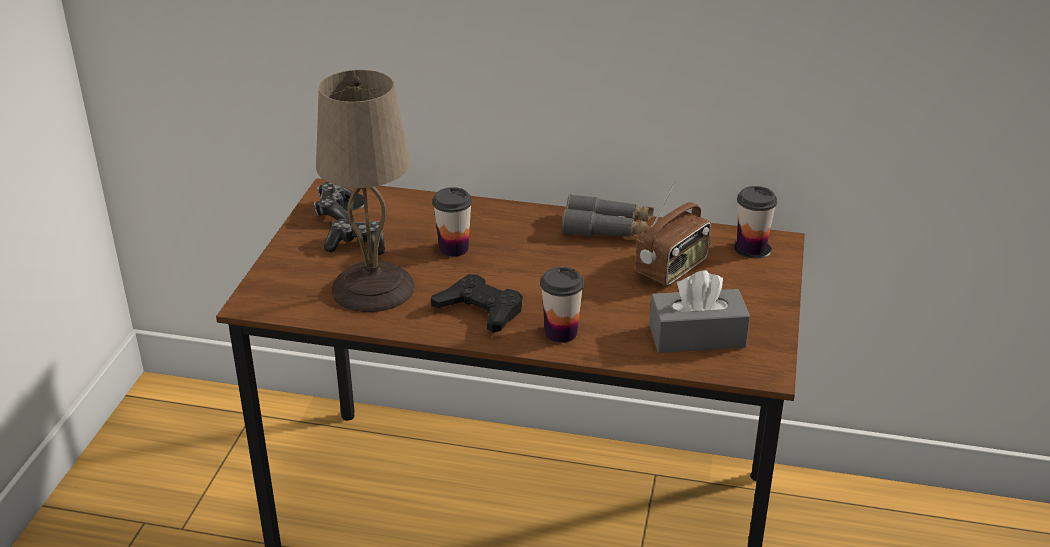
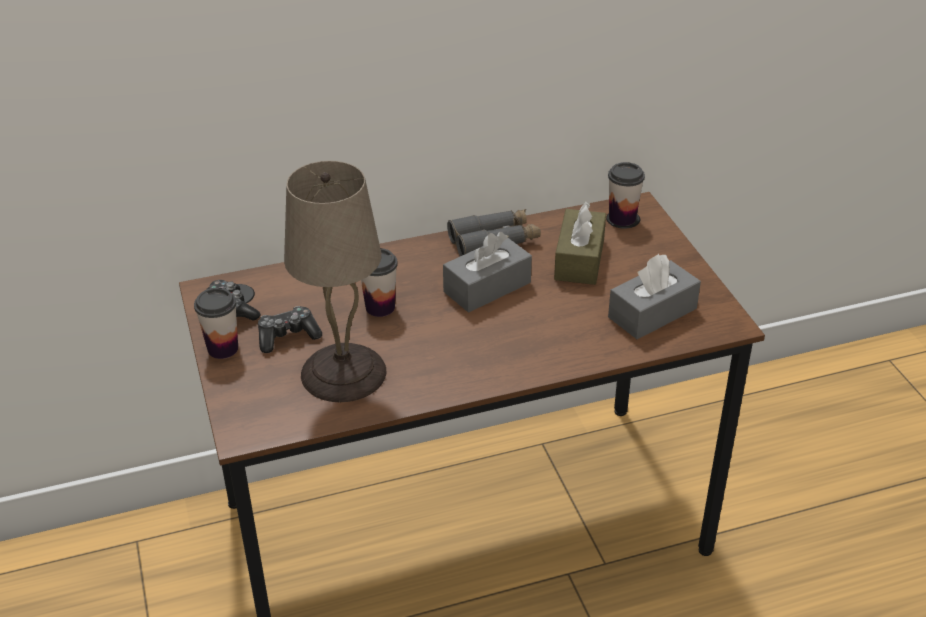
camera: 30 degrees left, 5 degrees up
(480, 310) = (459, 357): black game controller -> none
(561, 333) = (545, 352): cup -> cup (223, 348)
(562, 263) = (487, 287): none -> grey tissue box
(672, 268) = (579, 259): radio -> brown tissue box

